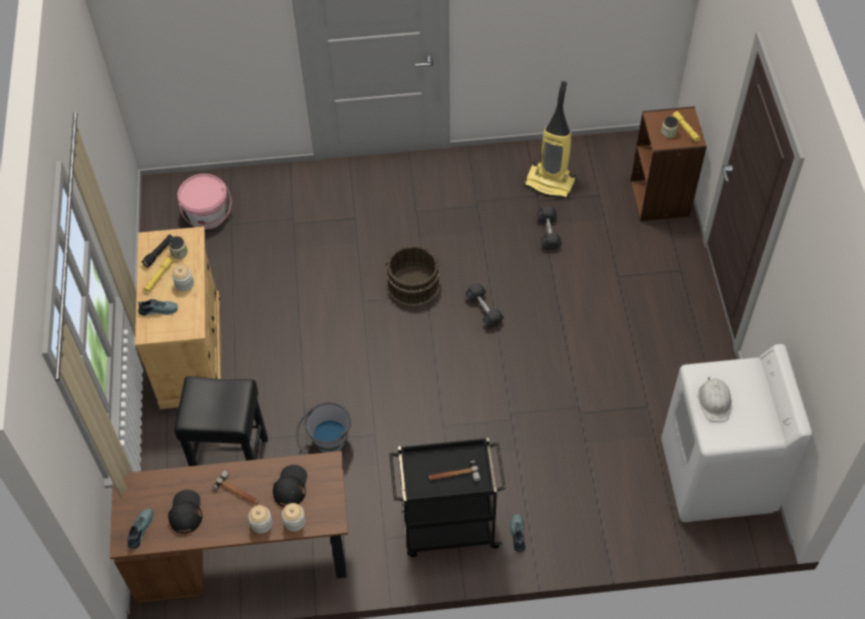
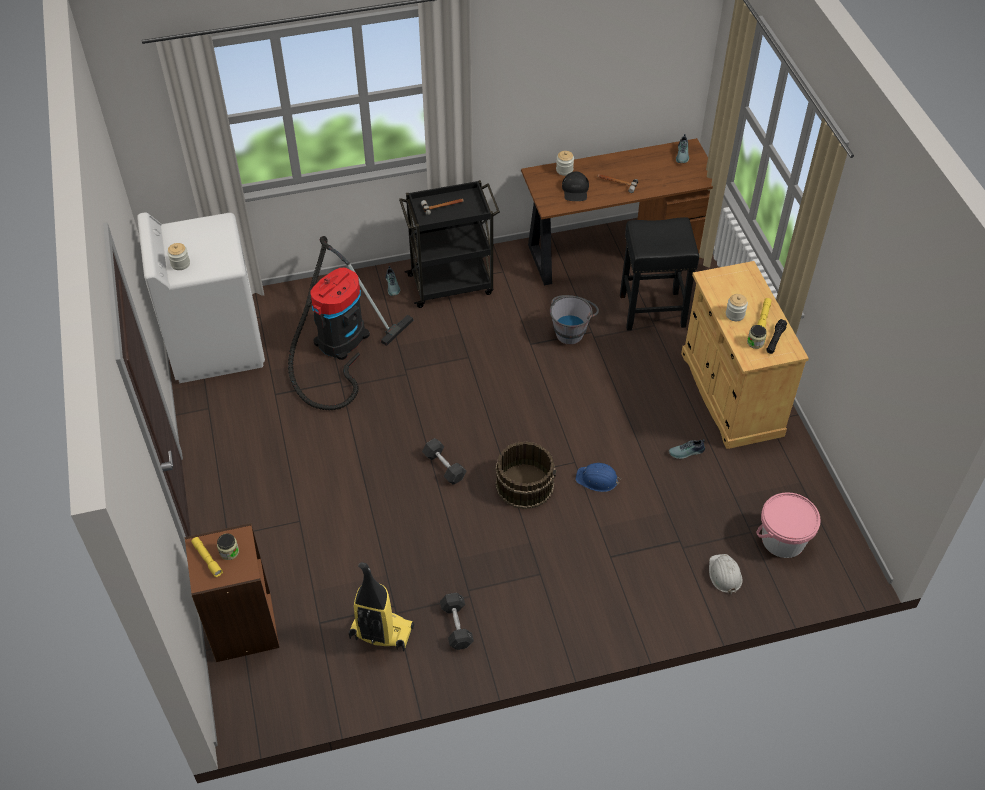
camera: 170 degrees right, 5 degrees down
(159, 309) = (748, 290): shoe -> shoe (686, 452)
(186, 512) = (652, 167): black cap -> none
(261, 524) = (590, 166): jar -> jar (180, 264)
(347, 282) = (597, 479): none -> blue hard hat
(548, 233) = (379, 564): grey dumbbell -> grey dumbbell (456, 626)
(581, 460) = (339, 344): none -> vacuum cleaner
(714, 401) = (217, 247): white hard hat -> white hard hat (724, 574)

